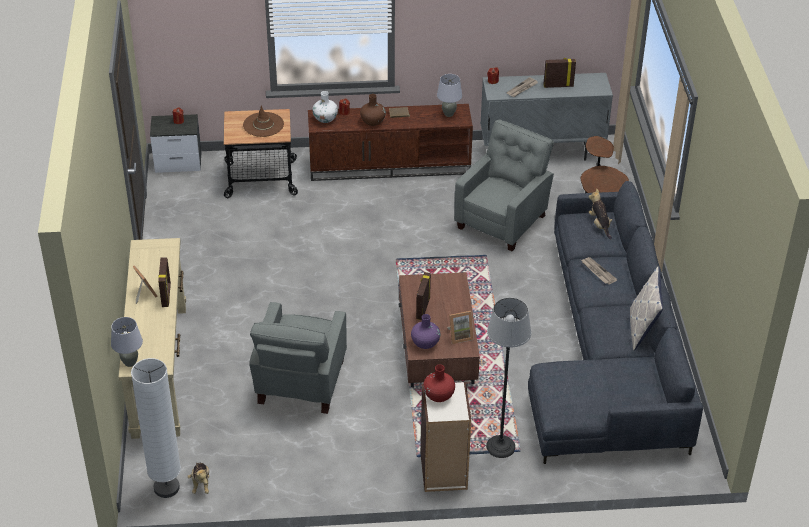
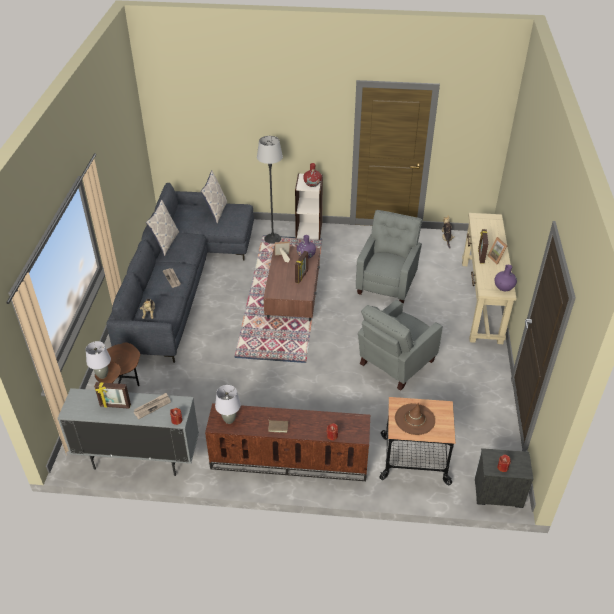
camera: 170 degrees left, 0 degrees up
(130, 363) = (496, 220): grey table lamp -> grey table lamp (102, 375)
(144, 252) = (503, 287): none -> purple vase
(166, 488) = (465, 239): white floor lamp -> none
(325, 119) = (352, 429): white vase -> none
(372, 121) = (306, 420): brown vase -> none
(503, 220) = (208, 387): grey armchair -> grey armchair (395, 363)
(595, 397) = (216, 212): none -> pillow

